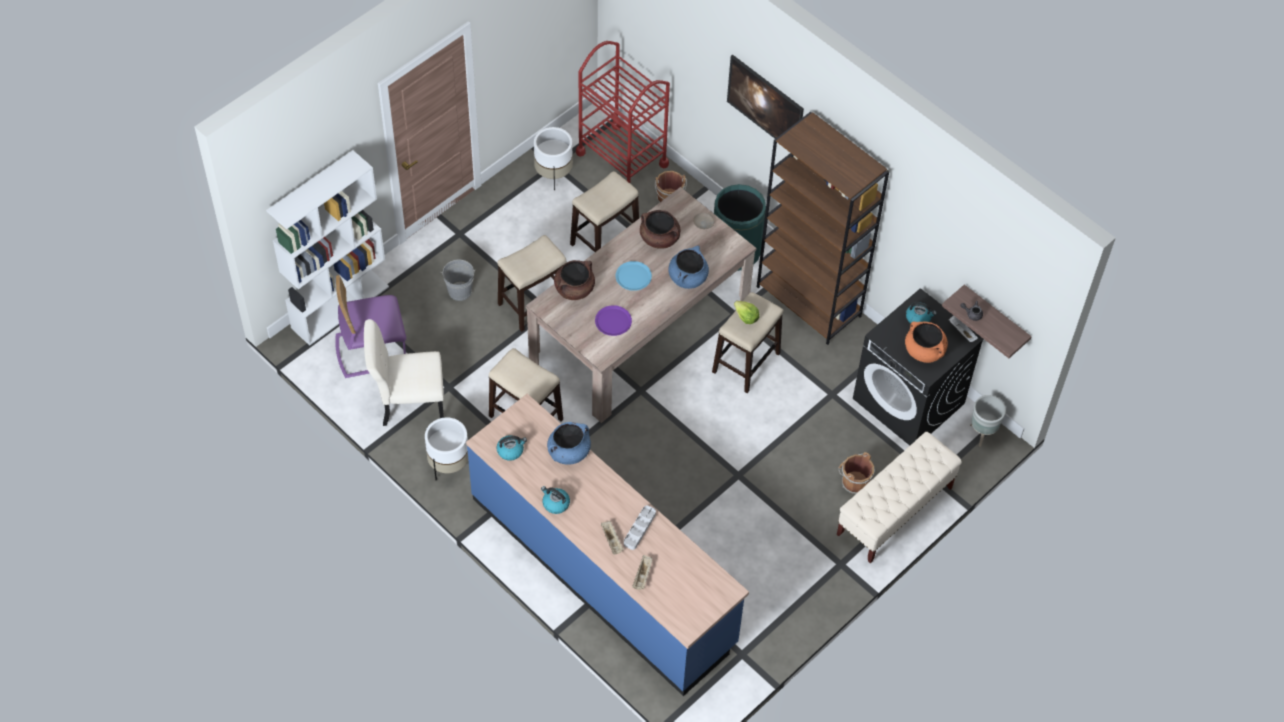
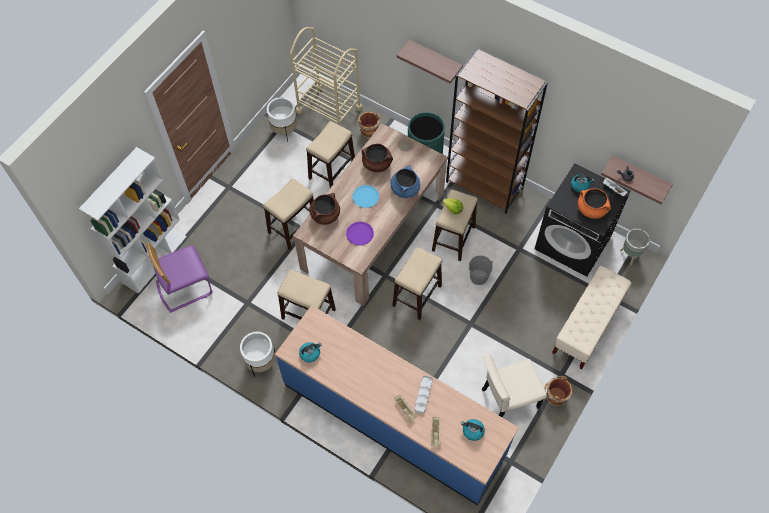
camera: 10 degrees left, 5 degrees up
(408, 403) = (221, 321): beige chair -> beige chair (507, 399)
(460, 291) = (238, 229): grey bucket -> grey bucket (478, 277)
(555, 503) = (354, 389): kettle -> kettle (472, 431)
(569, 452) = (354, 345): blue cooking pot -> none
(622, 159) = (329, 110): red cart -> beige cart
(675, 425) = (416, 296): none -> stool
(764, 115) = (435, 59): picture -> shelf
(853, 482) = (552, 311): brown bucket -> brown bucket (555, 396)

